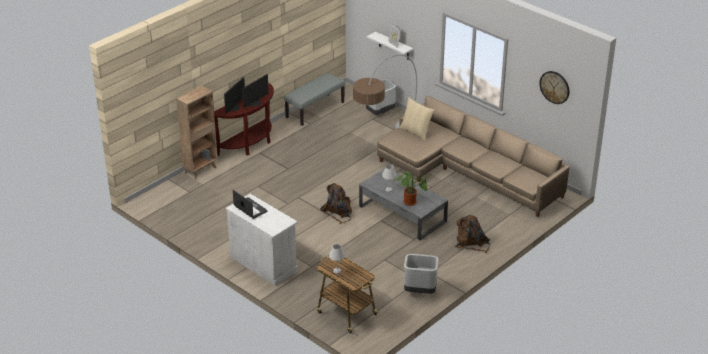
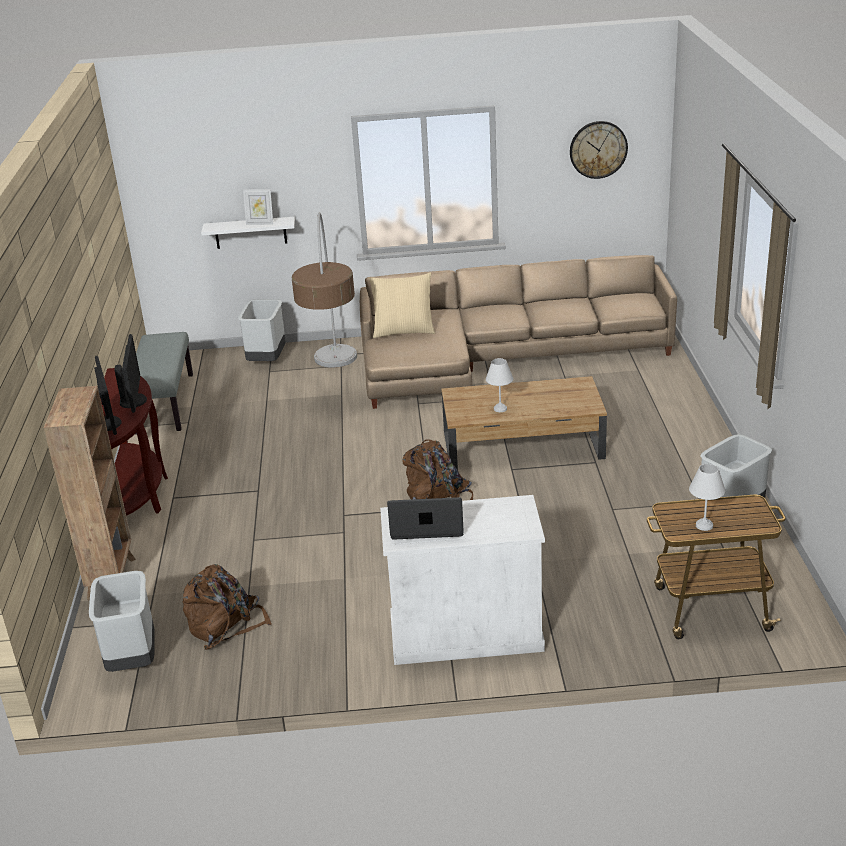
camera: 45 degrees left, 5 degrees down
(169, 201) = (133, 659): none -> grey trash can
(403, 214) = (523, 445): grey coffee table -> brown coffee table
(411, 202) = (558, 404): potted plant -> none
(471, 243) = (665, 423): brown backpack -> brown backpack (225, 625)

